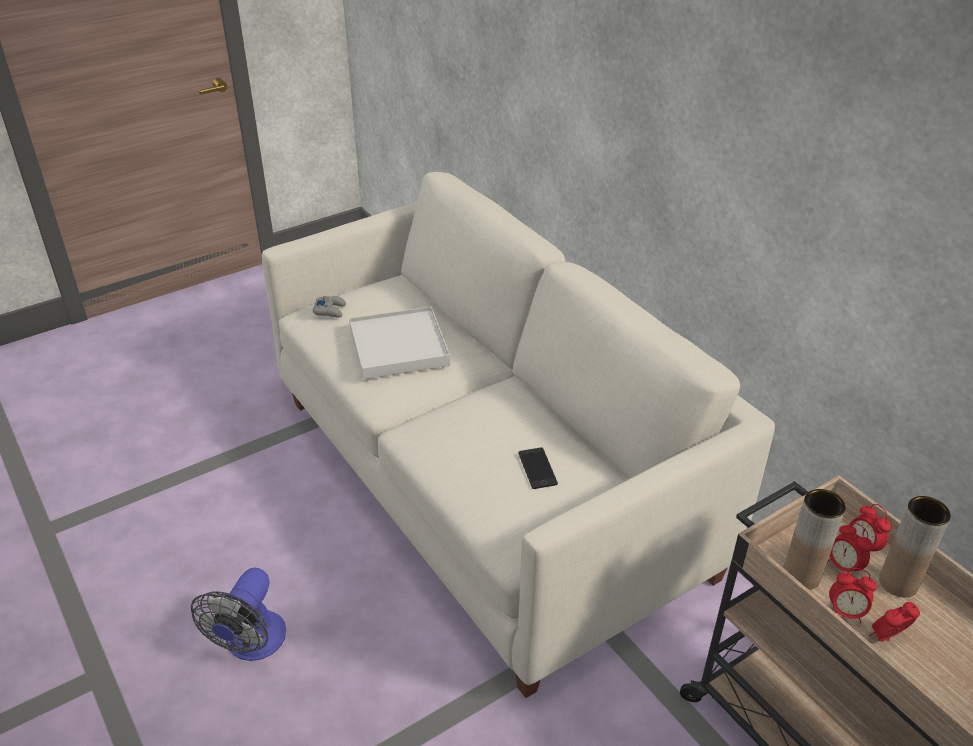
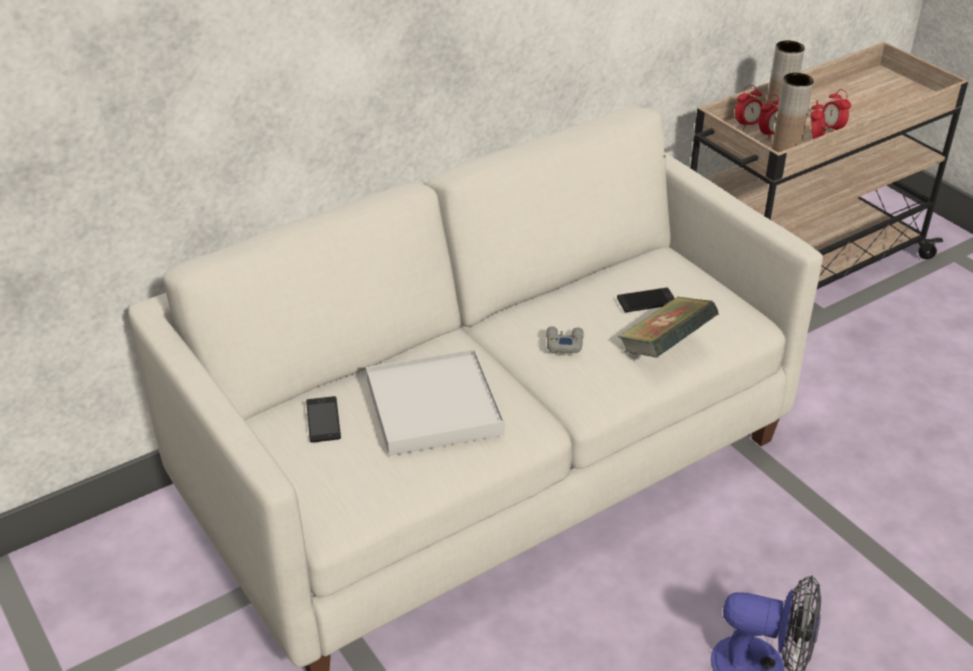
camera: 90 degrees left, 0 degrees up
(330, 310) = (338, 482): grey game controller -> grey game controller (564, 343)
(391, 301) = (323, 420): none -> phone
(466, 476) = (665, 348): none -> book

